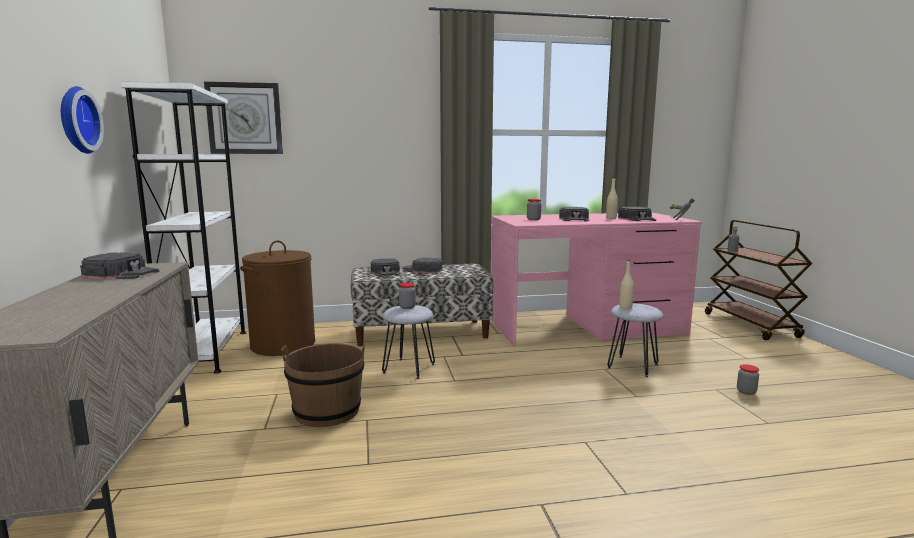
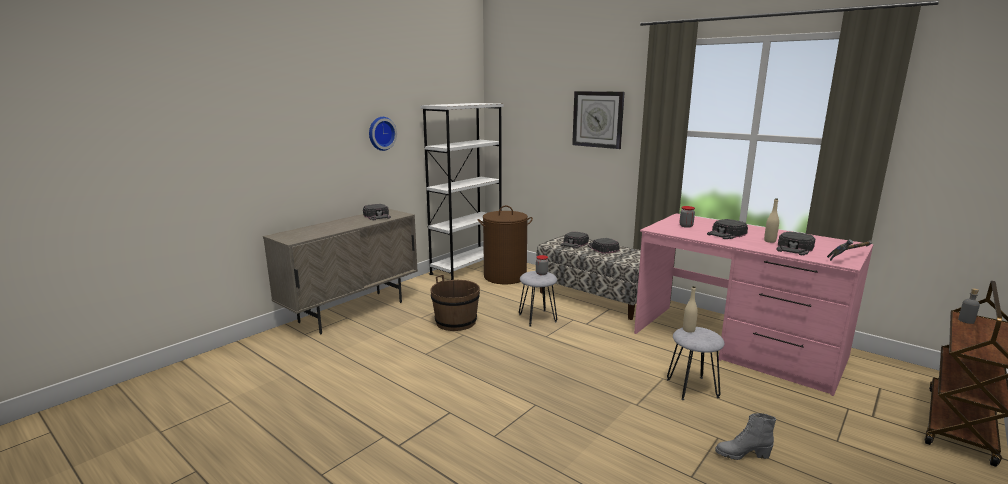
camera: 50 degrees right, 5 degrees up
(245, 118) = (518, 115): wall clock -> wall clock (598, 119)
(746, 391) = (742, 454): jar -> grey boot

